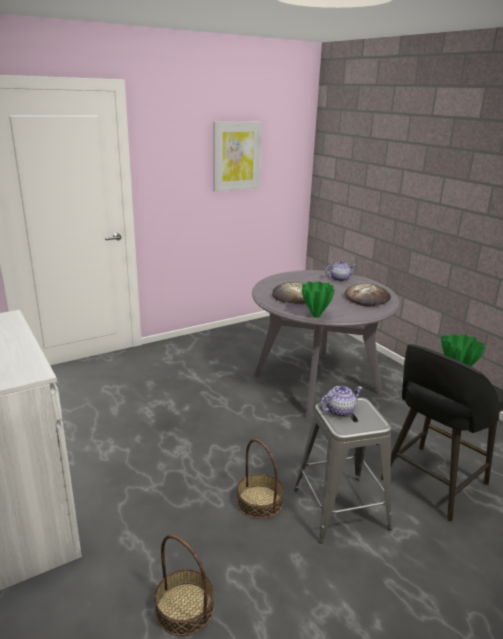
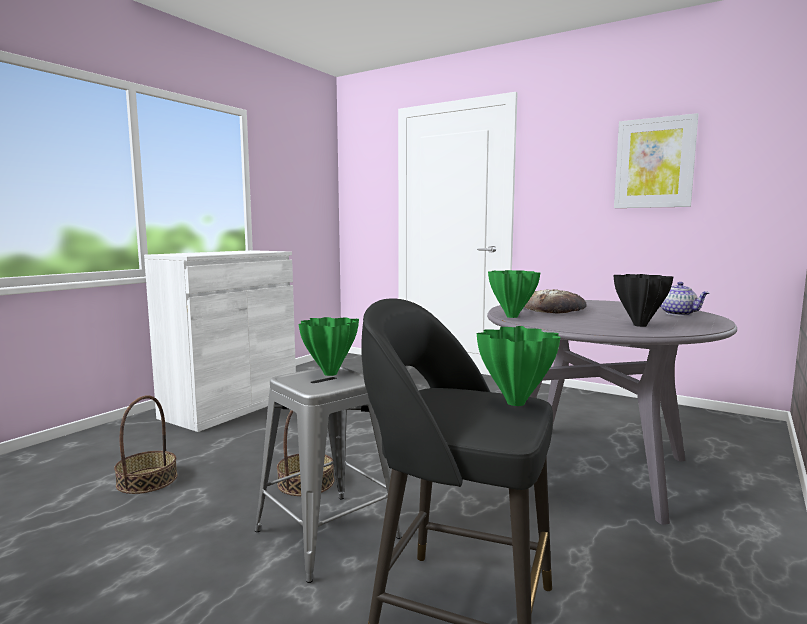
camera: 65 degrees right, 15 degrees down
(339, 411) = (329, 374): teapot -> green vase
(367, 298) = (640, 325): bread -> black vase

